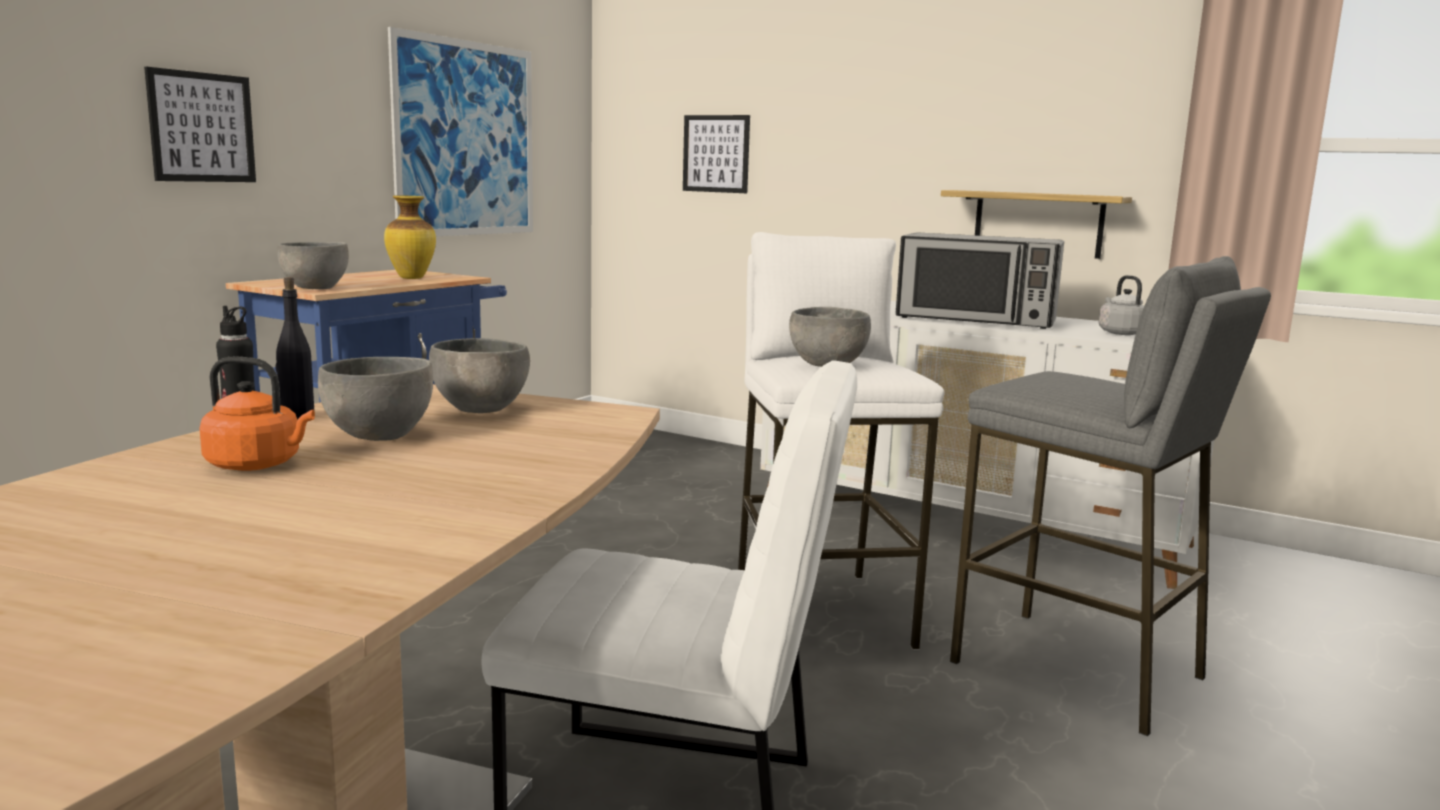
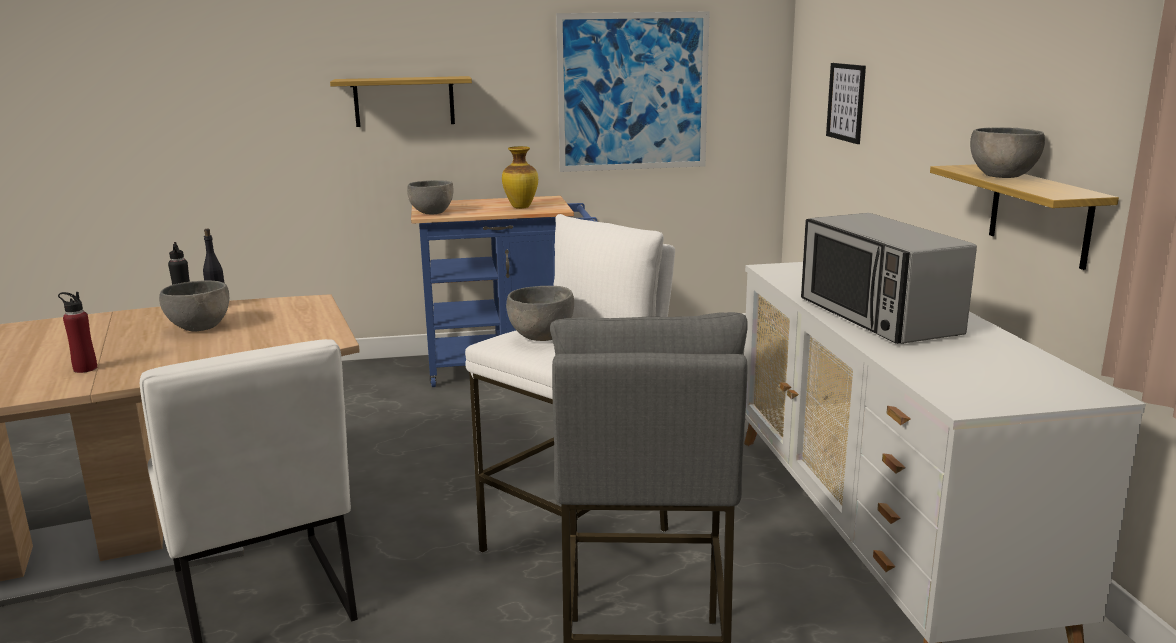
camera: 50 degrees right, 5 degrees up
(202, 127) = (404, 101): picture -> shelf
(258, 465) = (120, 332): orange kettle -> none
(405, 503) = (85, 369): none -> red bottle
(481, 409) = (288, 321): grey bowl -> grey bowl (1003, 176)
(1120, 333) = (969, 368): grey kettle -> none

